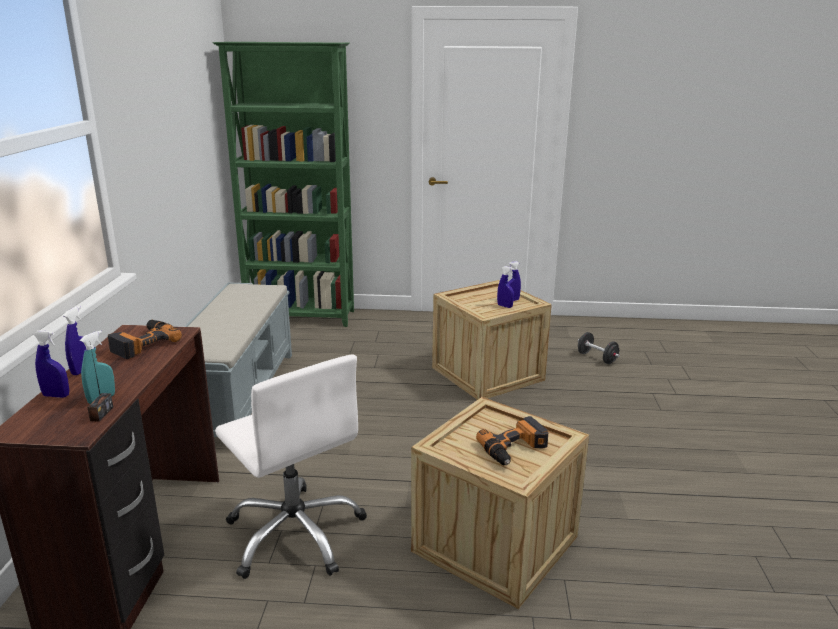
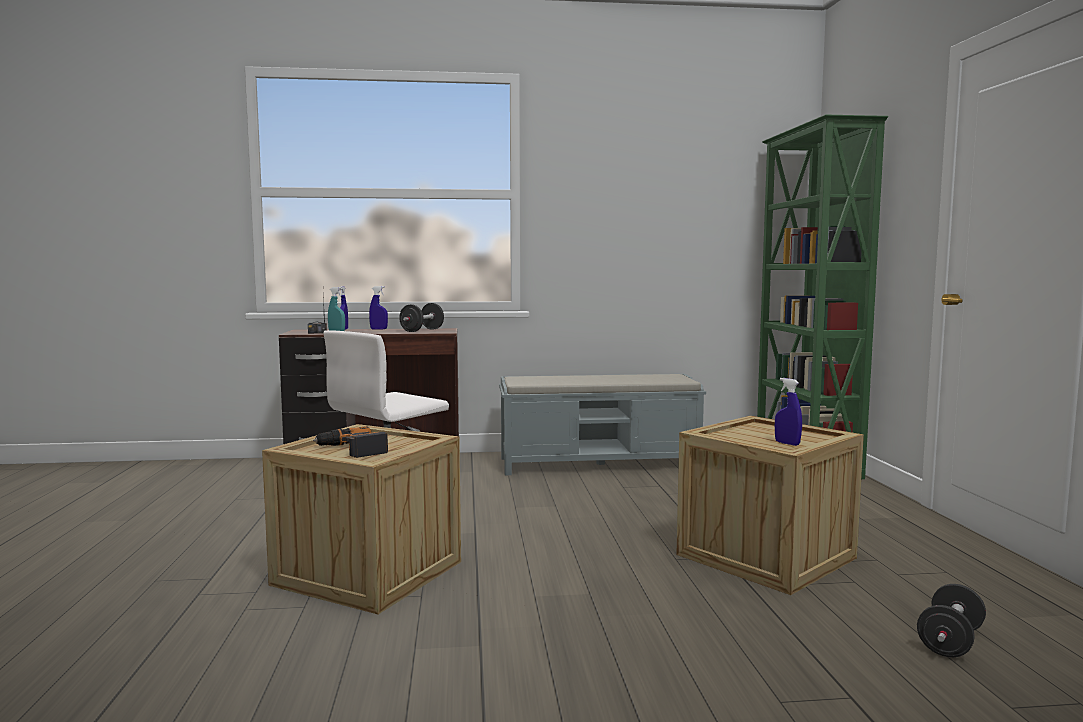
camera: 80 degrees right, 15 degrees down
(143, 343) = (422, 330): power drill -> black dumbbell
(504, 306) = (757, 441): blue spray bottle -> none

